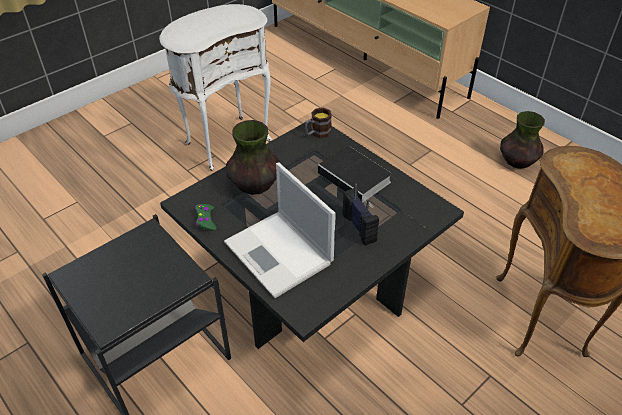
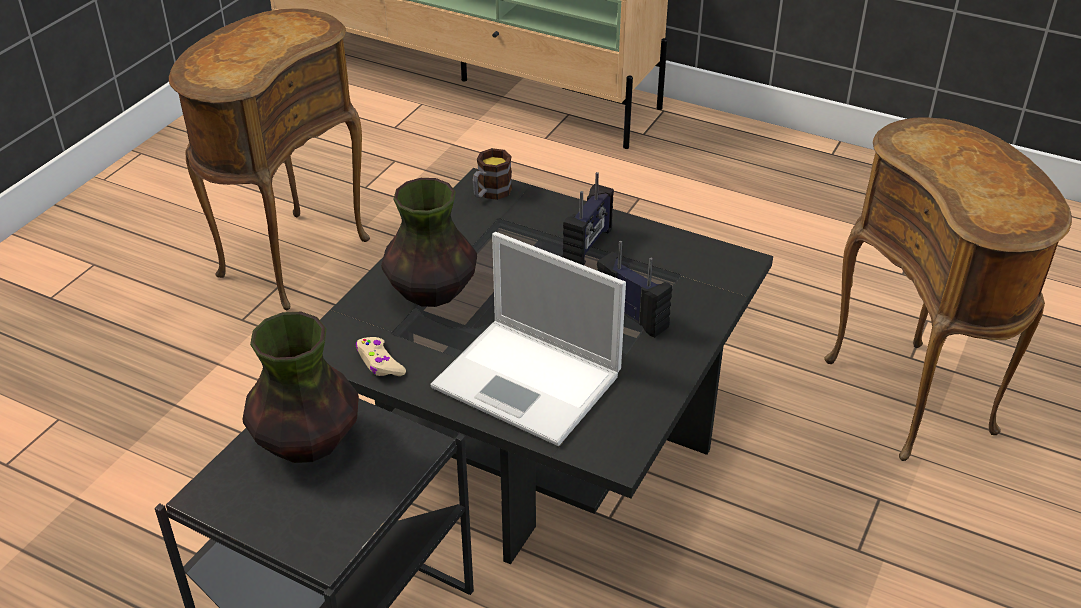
camera: 20 degrees left, 5 degrees down
(205, 220) = (379, 363): green game controller -> beige game controller
(226, 141) = (289, 257): white side table -> brown side table
(356, 178) = (588, 246): book -> radio
(517, 161) = (776, 187): vase -> vase (307, 442)

